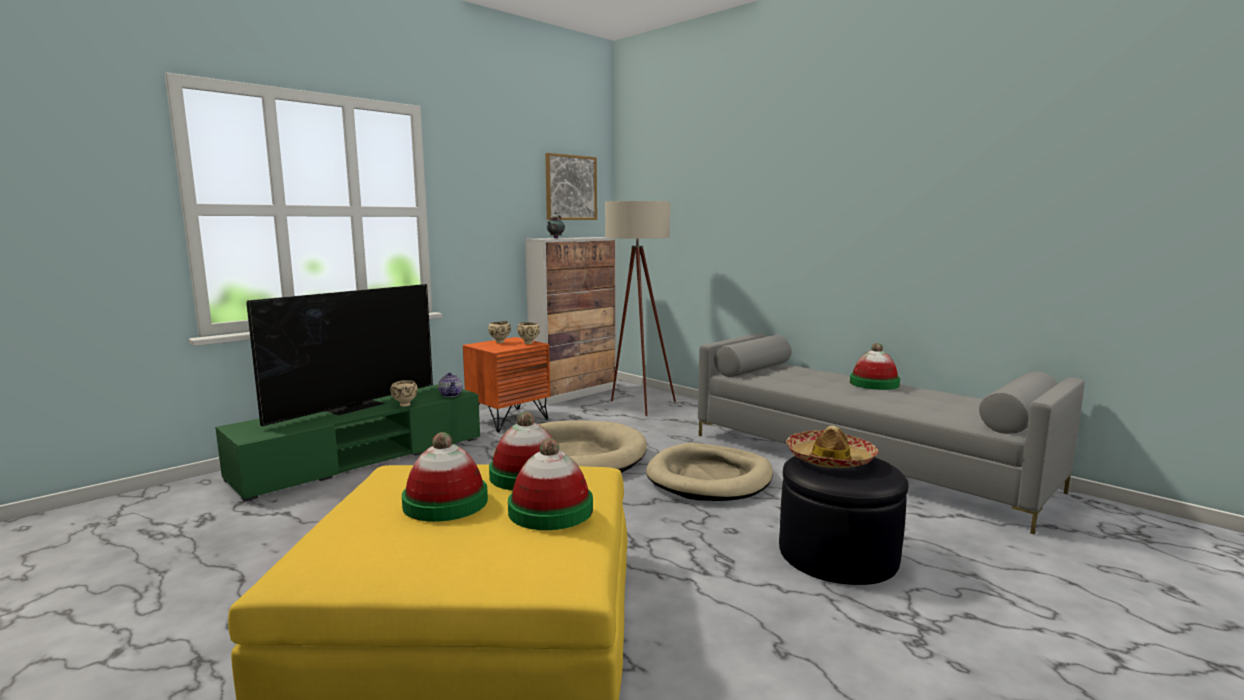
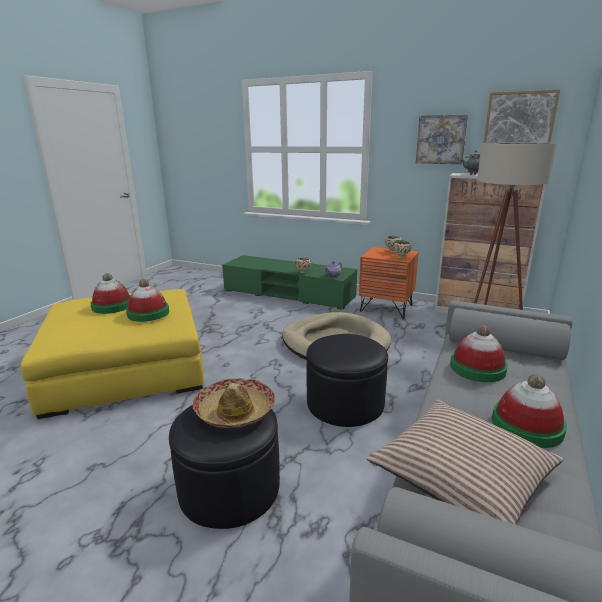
camera: 70 degrees right, 10 degrees up
(355, 406) = (291, 265): television -> none
(508, 200) = (441, 139): none -> picture
(550, 510) = (102, 327): hat -> hat (477, 368)
(710, 478) = (345, 403): beige dog bed -> black ottoman
(931, 405) = (462, 476): none -> pillow

